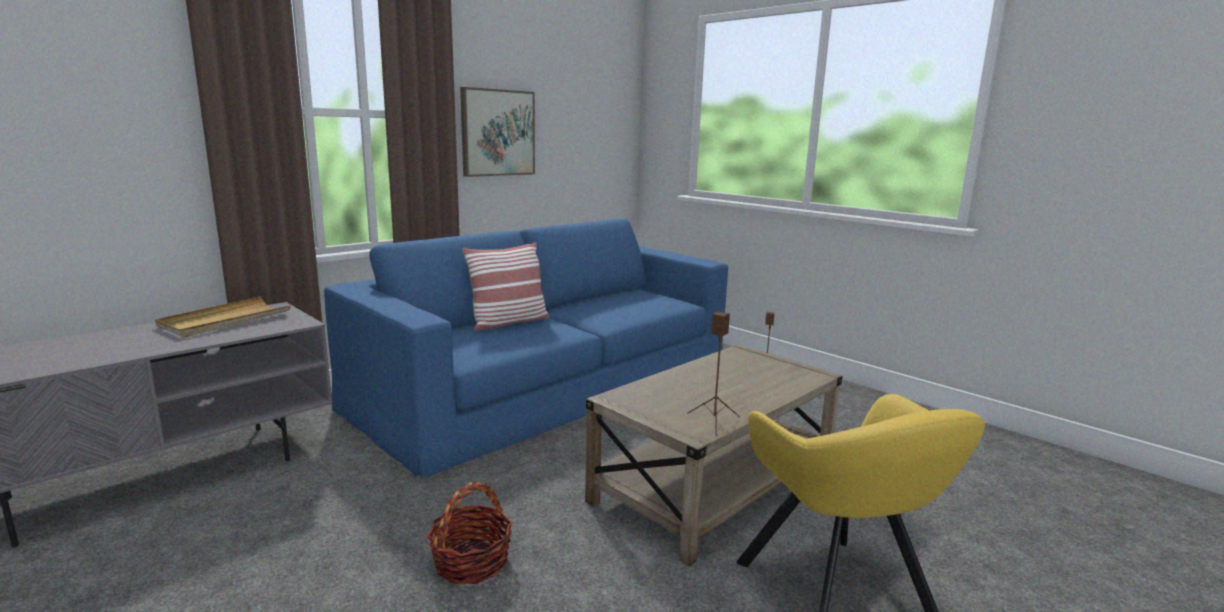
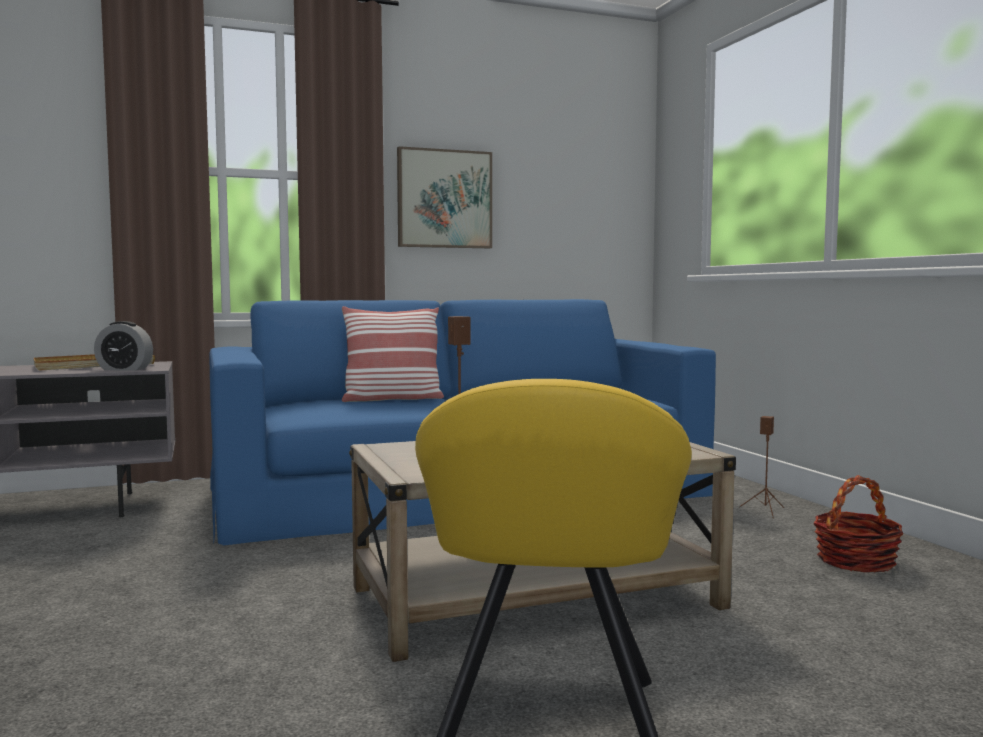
camera: 25 degrees right, 10 degrees down
(276, 326) = (124, 369): none -> alarm clock
(471, 562) = (168, 613): basket -> basket (856, 561)

